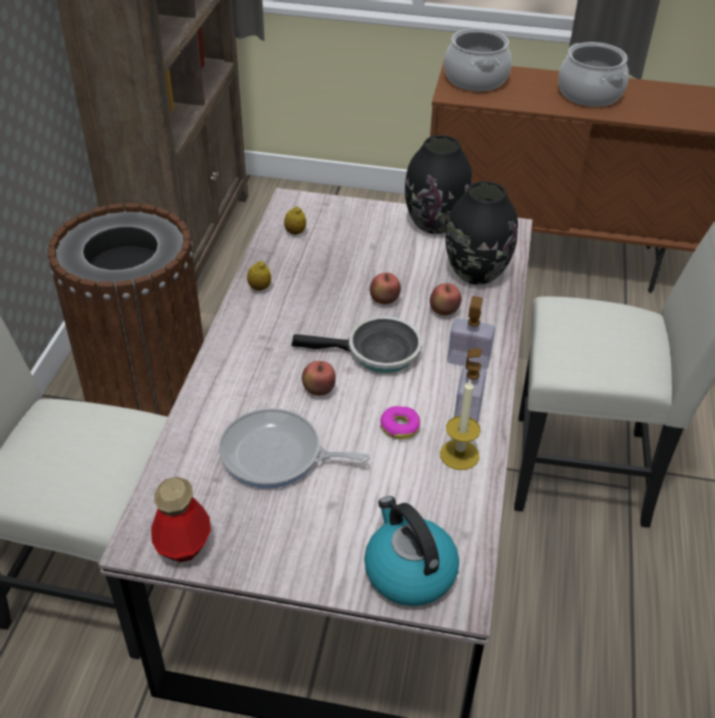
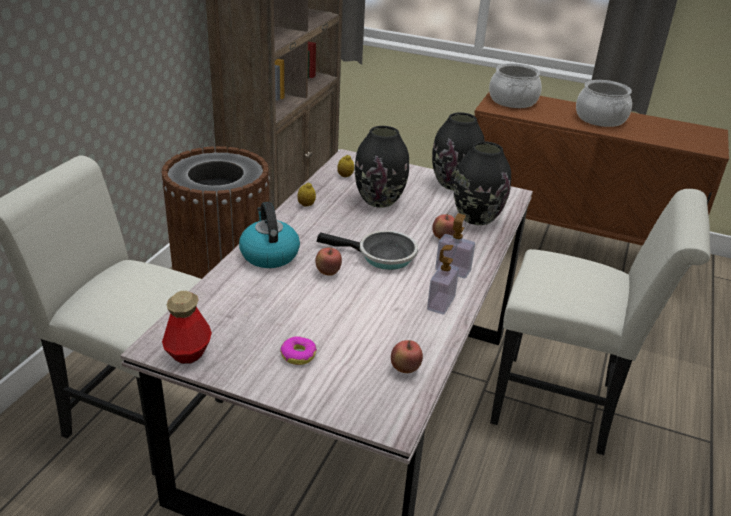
camera: 10 degrees right, 10 degrees down
(276, 455) = (281, 308): frying pan -> none
(350, 265) = (380, 200): none -> black vase
(384, 301) = (398, 225): apple -> apple (405, 369)
(400, 427) = (383, 304): donut -> donut (298, 355)
(408, 571) = (358, 399): kettle -> kettle (269, 254)
(459, 455) = (425, 329): candle -> none

